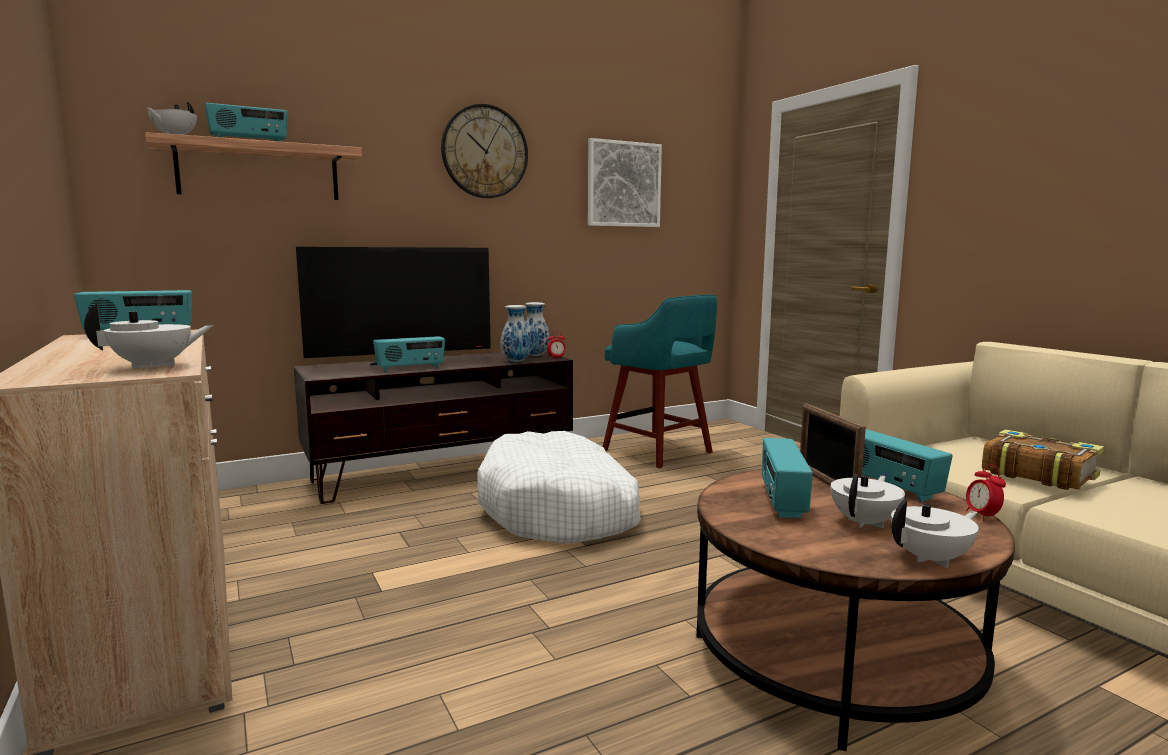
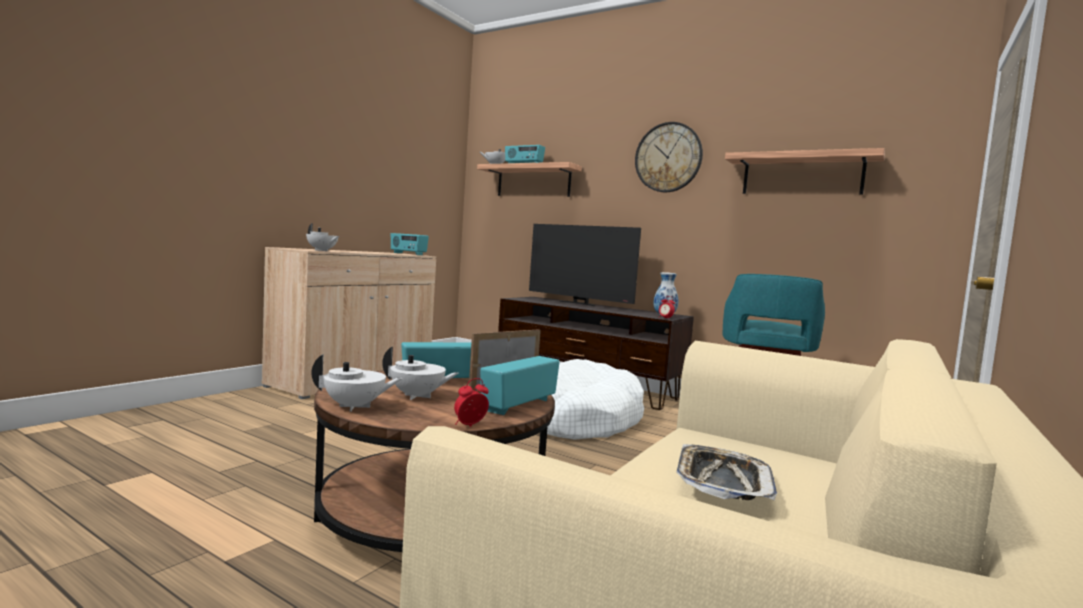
camera: 60 degrees right, 5 degrees down
(410, 368) = (564, 304): radio -> none
(516, 361) = (634, 314): vase -> none
(623, 184) = (802, 175): picture -> shelf
(931, 559) = (355, 407): white teapot -> white teapot turned 45 degrees counterclockwise
(1037, 473) = (722, 481): book -> tray

